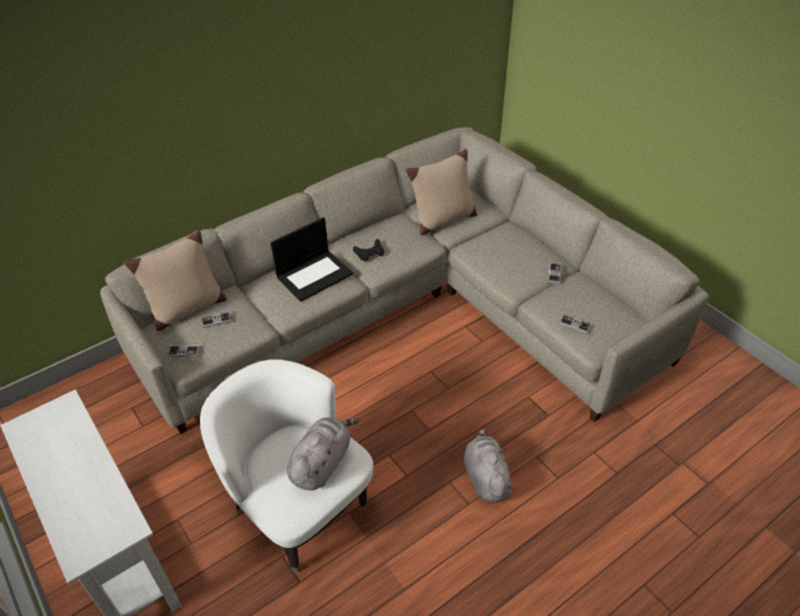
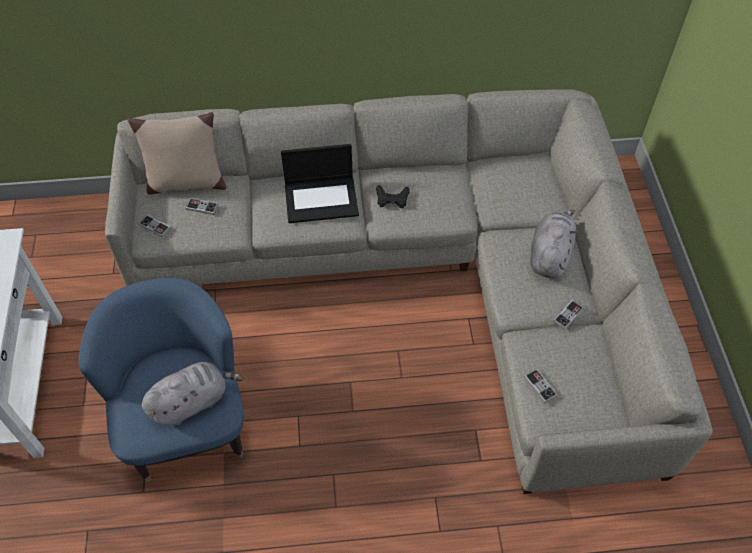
camera: 30 degrees right, 10 degrees up
(298, 507) = (187, 422): white armchair -> blue armchair
(442, 220) = (496, 193): beige pillow -> none
(485, 477) = (370, 490): grey plush toy -> grey plush toy (549, 254)

